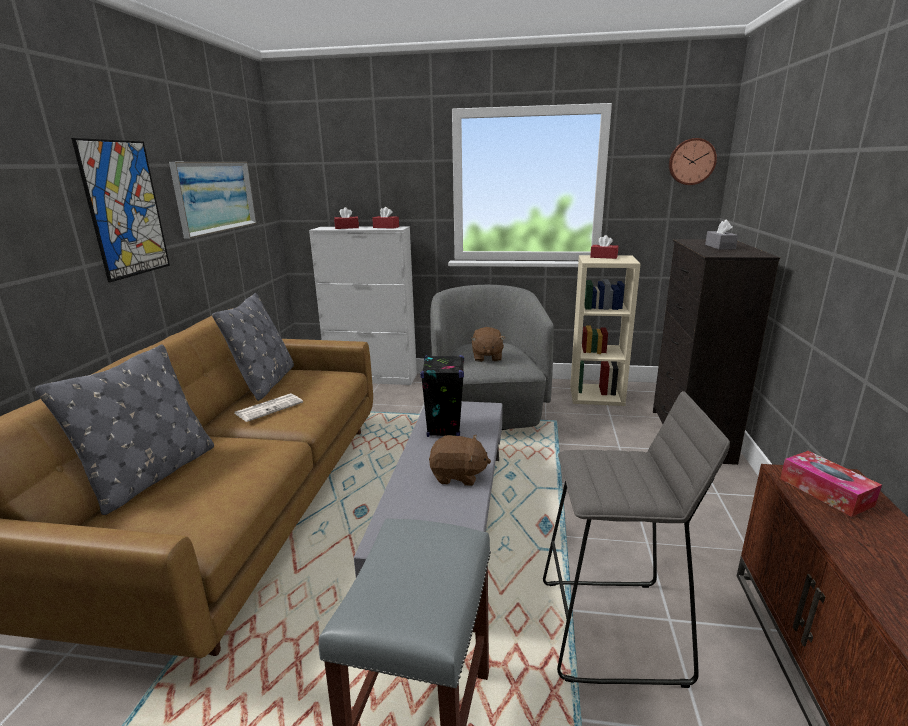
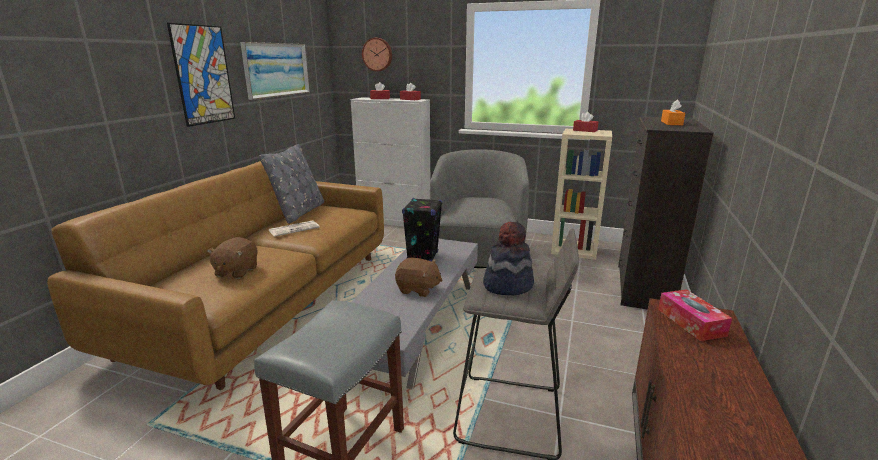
camera: 10 degrees right, 0 degrees up
(152, 475) = (199, 264): grey pillow -> none
(487, 357) = (473, 207): brown plush toy -> brown plush toy (236, 271)
(613, 471) = (507, 285): none -> hat
(691, 161) = (670, 50): wall clock -> wall clock (377, 54)
(720, 247) = (671, 123): grey tissue box -> orange tissue box

